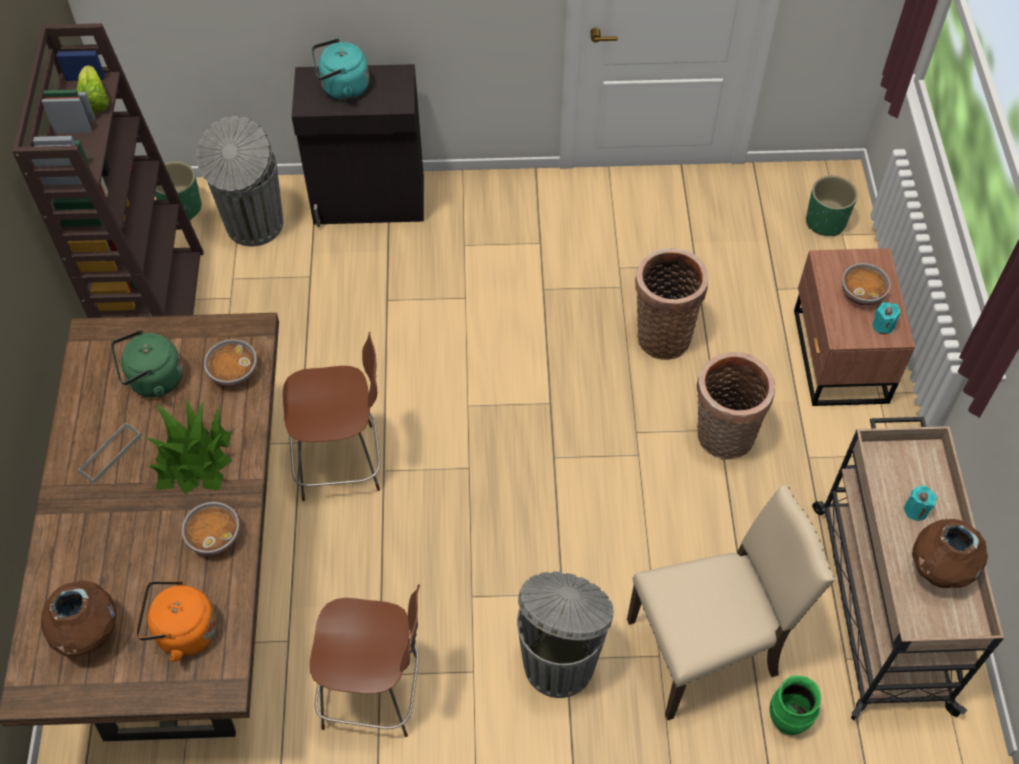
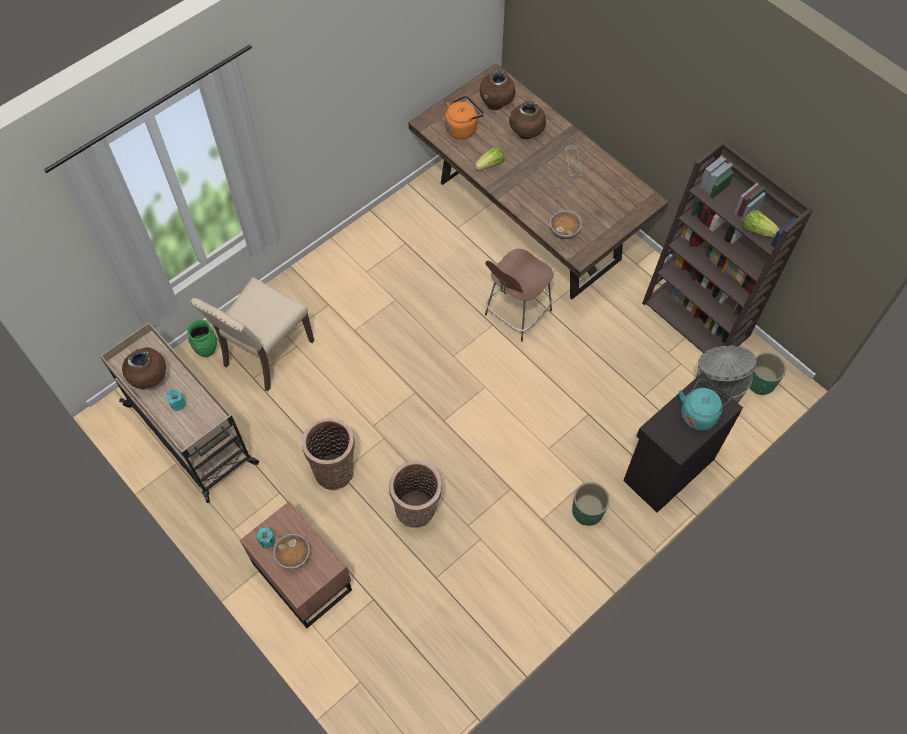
camera: 140 degrees right, 5 degrees up
(111, 549) = (526, 134): none -> brown vase
(153, 380) = (595, 202): green kettle -> none
(193, 459) = (536, 186): potted plant -> none
(214, 537) = (490, 165): bowl -> lettuce
(375, 692) = (400, 235): brown chair -> none
(560, 661) = (330, 301): grey trash can -> none
(826, 222) = (378, 684): green planter -> green planter (587, 511)

